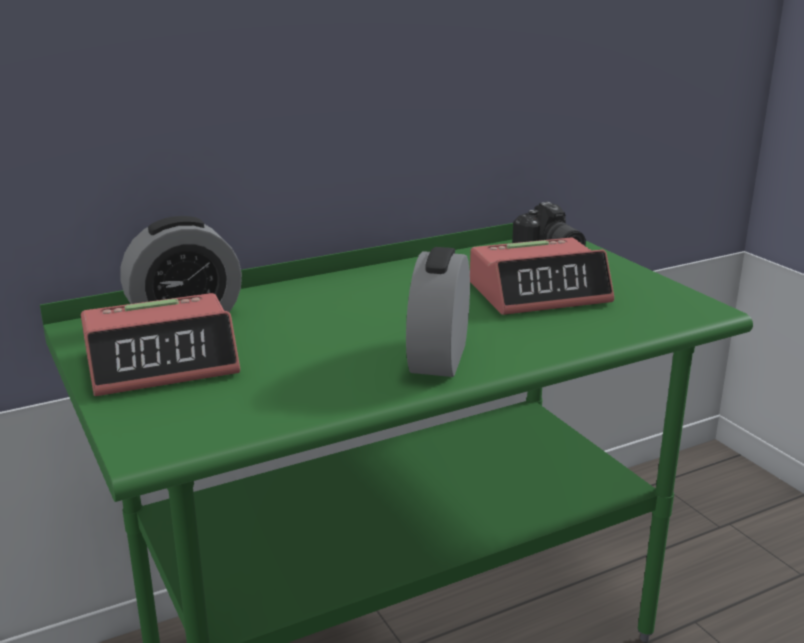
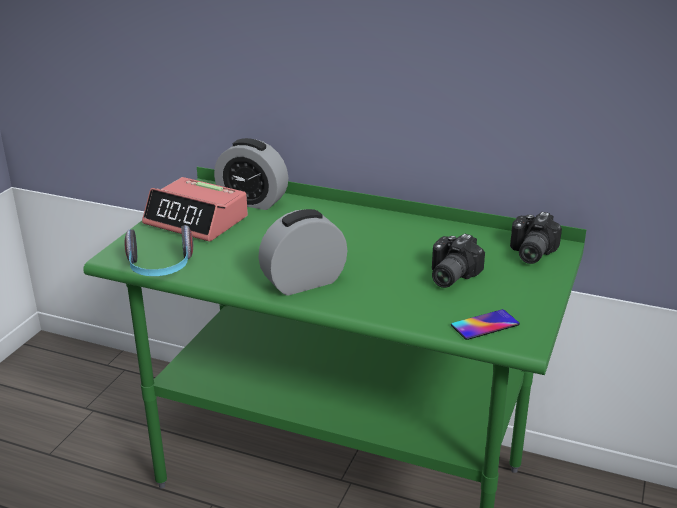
camera: 50 degrees right, 5 degrees up
(246, 428) = (160, 269): none -> headphones
(539, 293) = (448, 276): alarm clock -> camera
(656, 313) = (485, 325): none -> phone

